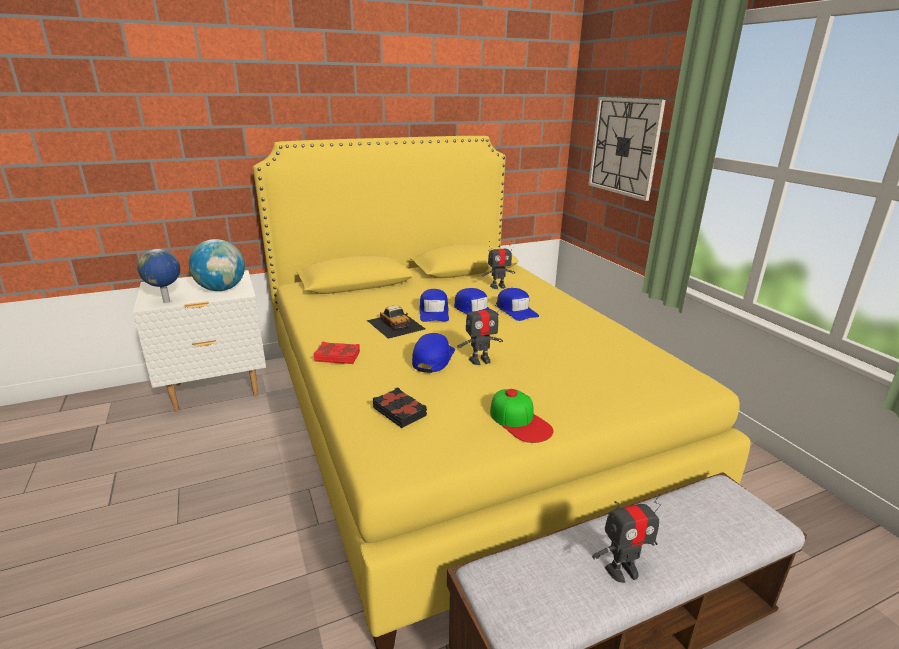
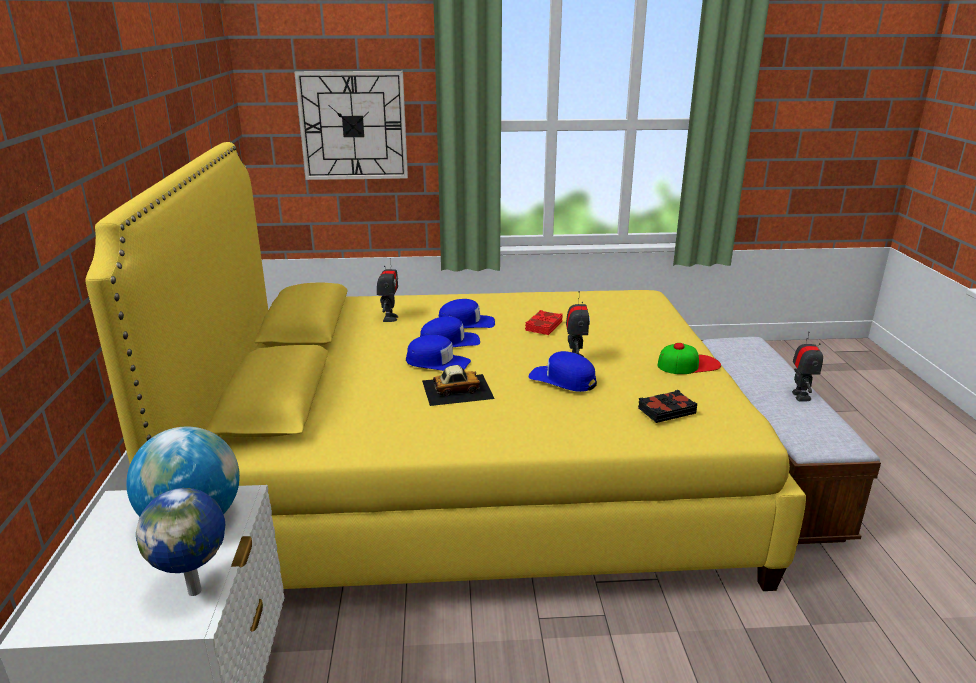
camera: 70 degrees left, 0 degrees up
(337, 356) = (523, 435): red book -> red book (543, 326)

